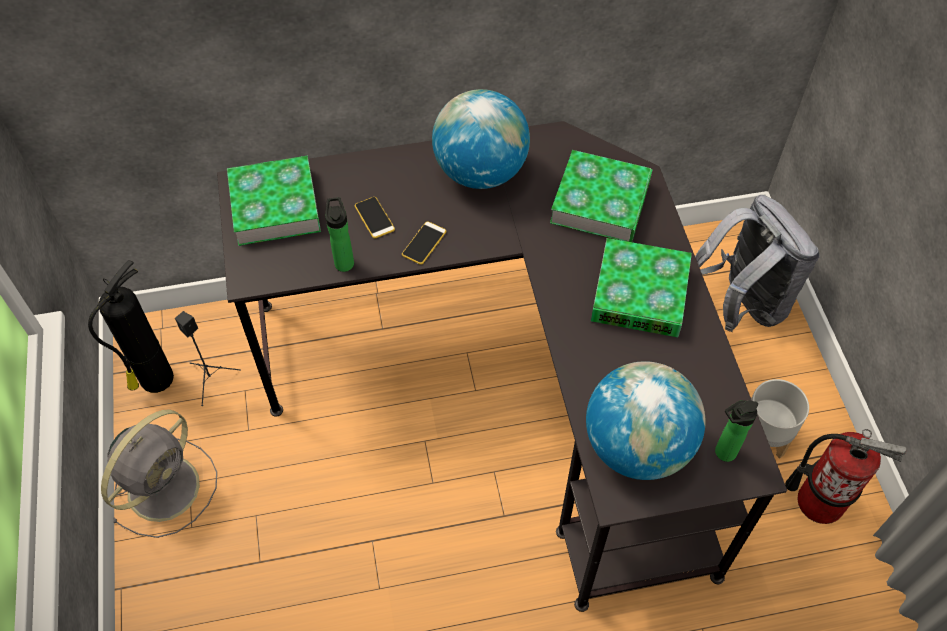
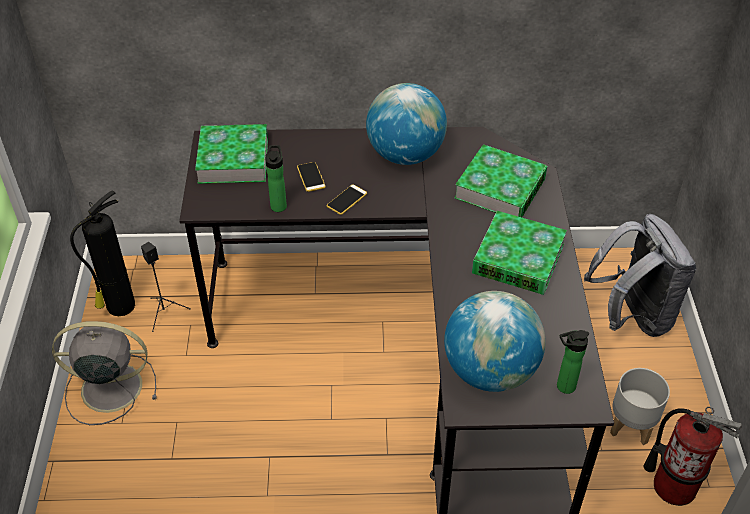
camera: 10 degrees right, 10 degrees down
(166, 485) = (108, 387): grey fan -> grey fan turned 135 degrees counterclockwise

